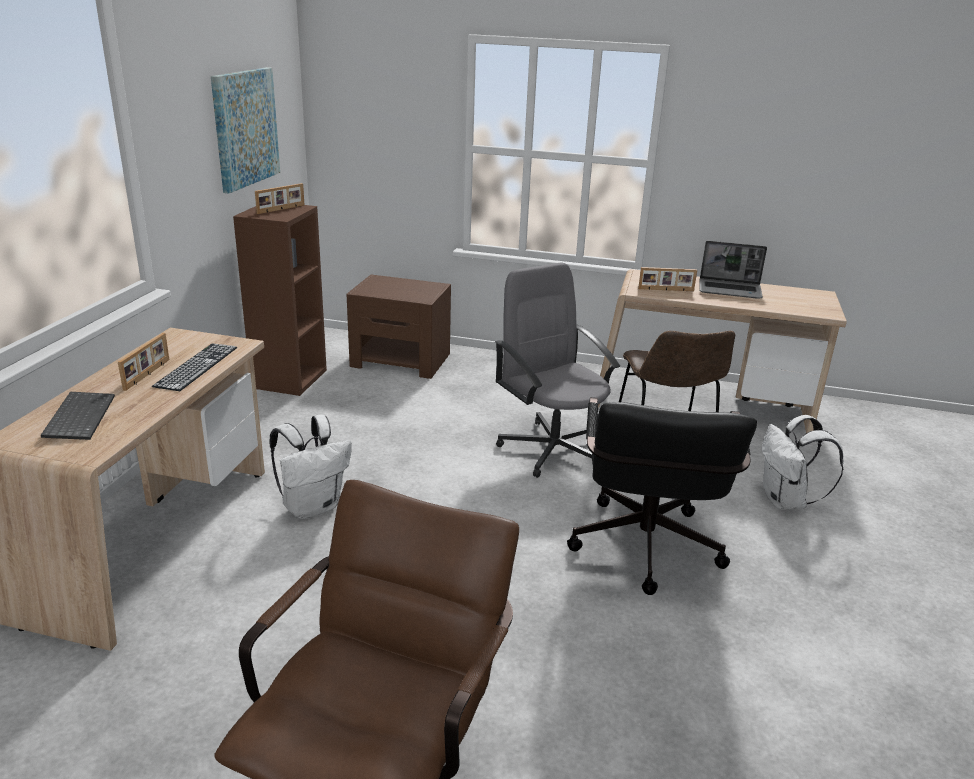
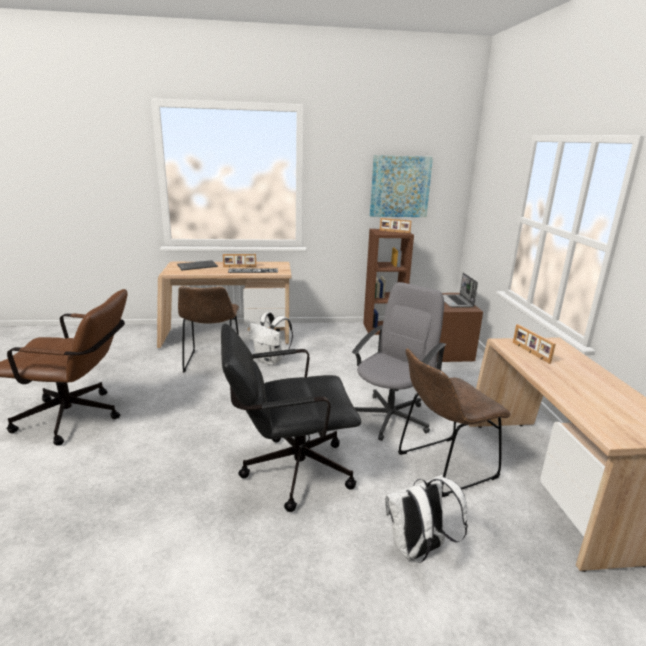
camera: 70 degrees right, 5 degrees down
(266, 576) = (212, 363): none -> brown chair
(730, 290) = (586, 380): laptop -> laptop (456, 302)

